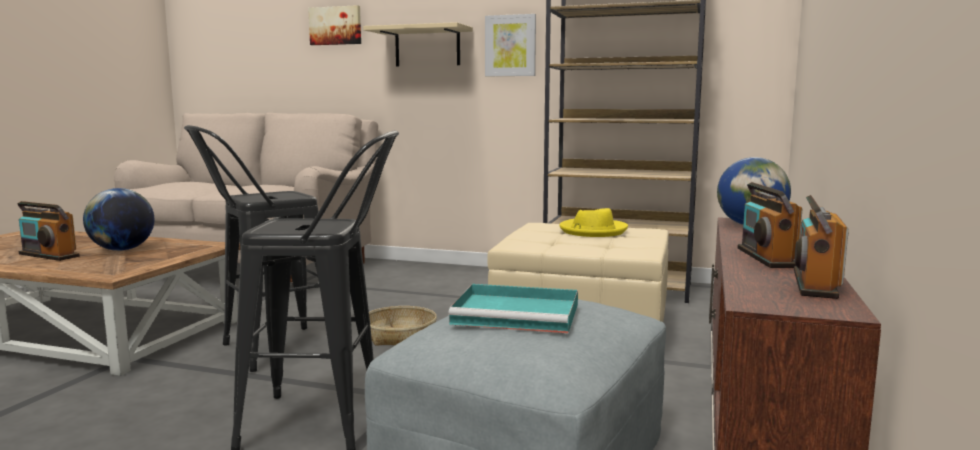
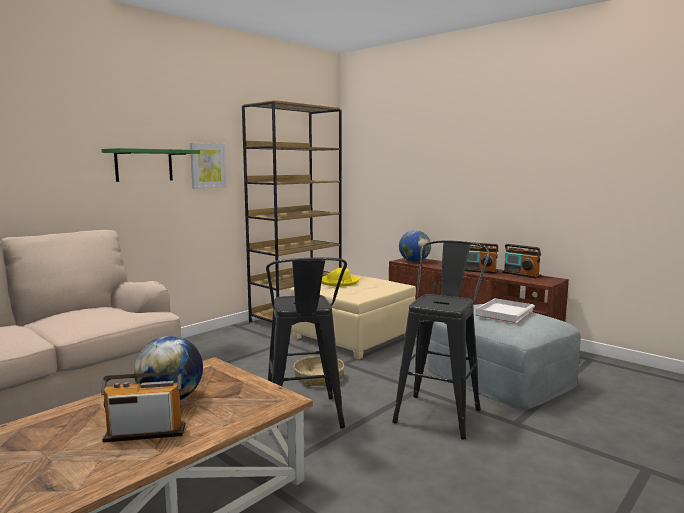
camera: 65 degrees left, 0 degrees up
(48, 255) = (145, 433): radio -> radio turned 150 degrees counterclockwise
(336, 26) = (46, 141): picture -> none
(427, 47) = (144, 165): beige shelf -> green shelf
(519, 314) = (504, 312): turquoise tray -> white tray

